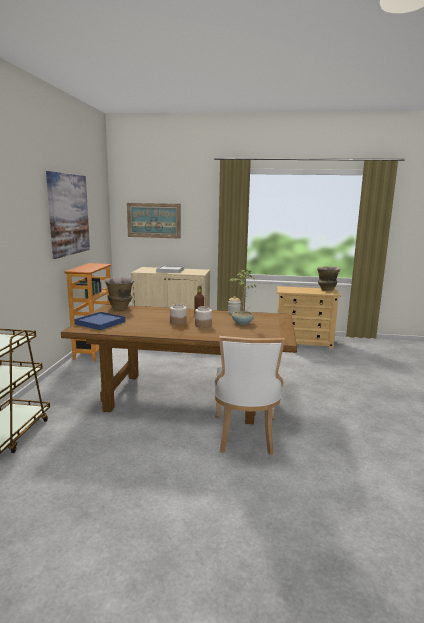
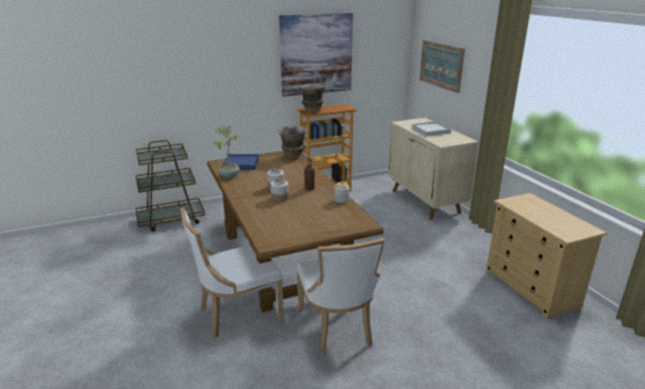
camera: 60 degrees right, 10 degrees up
(242, 323) = (308, 212): potted plant -> potted plant (228, 175)
(299, 402) = (337, 329): none -> white chair
(326, 290) = (579, 227): vase -> vase (312, 111)

